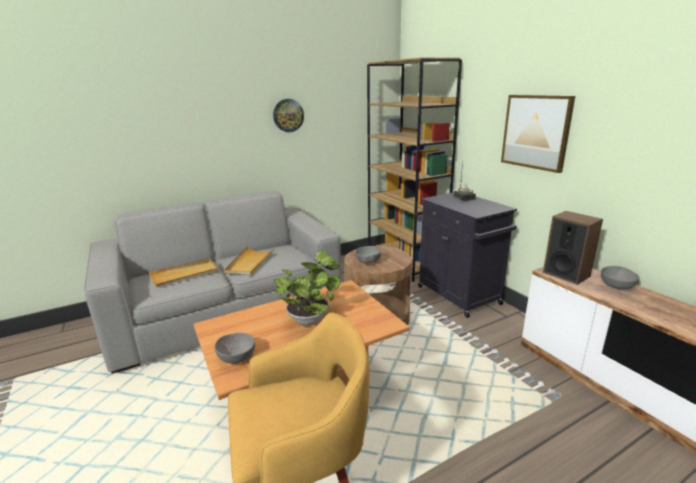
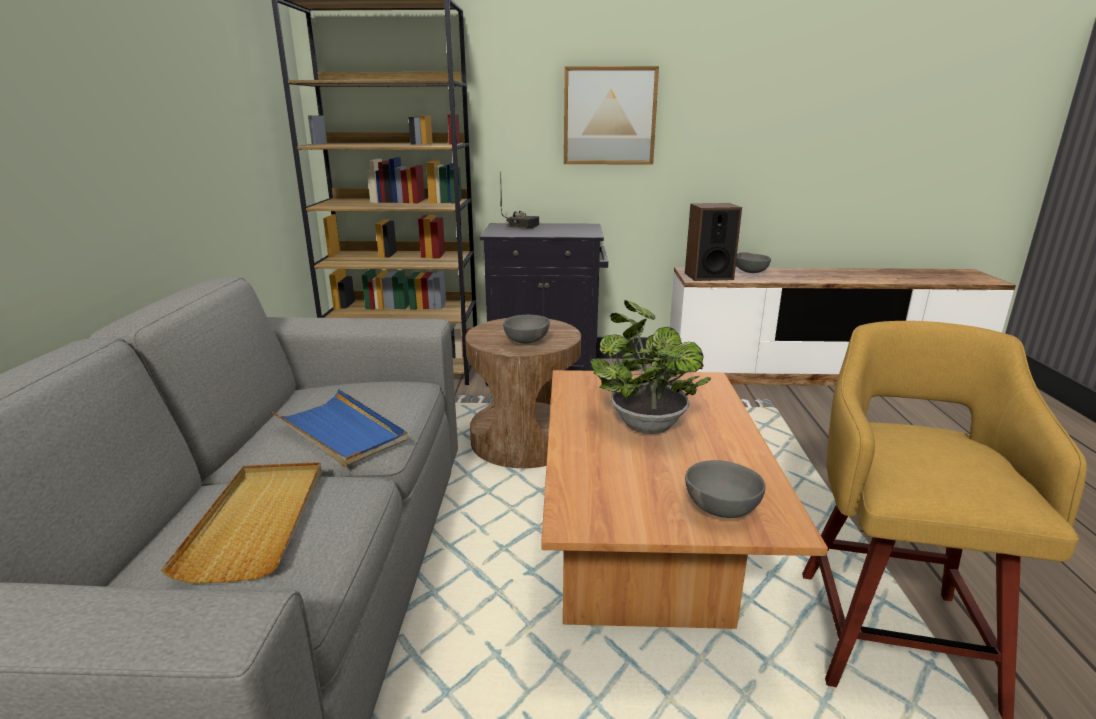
camera: 60 degrees left, 0 degrees up
(250, 263) = (341, 431): beige tray -> blue tray
(288, 115) = (169, 92): wall clock -> none

